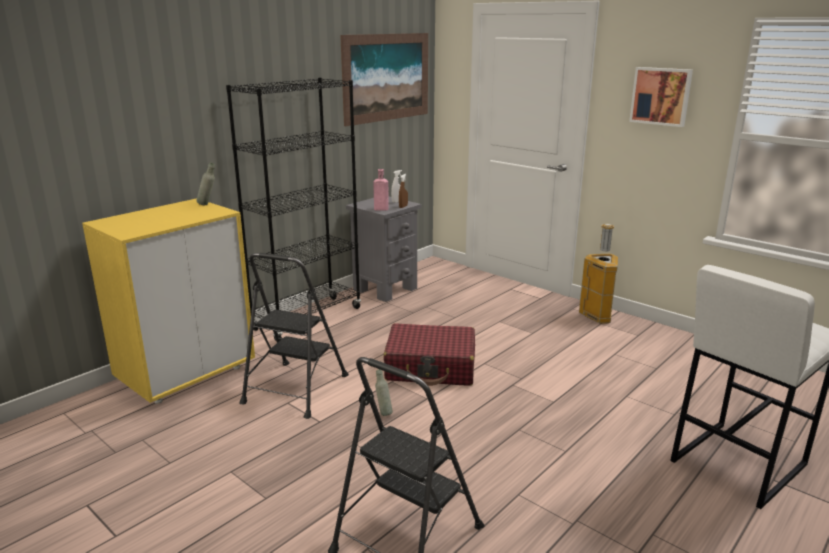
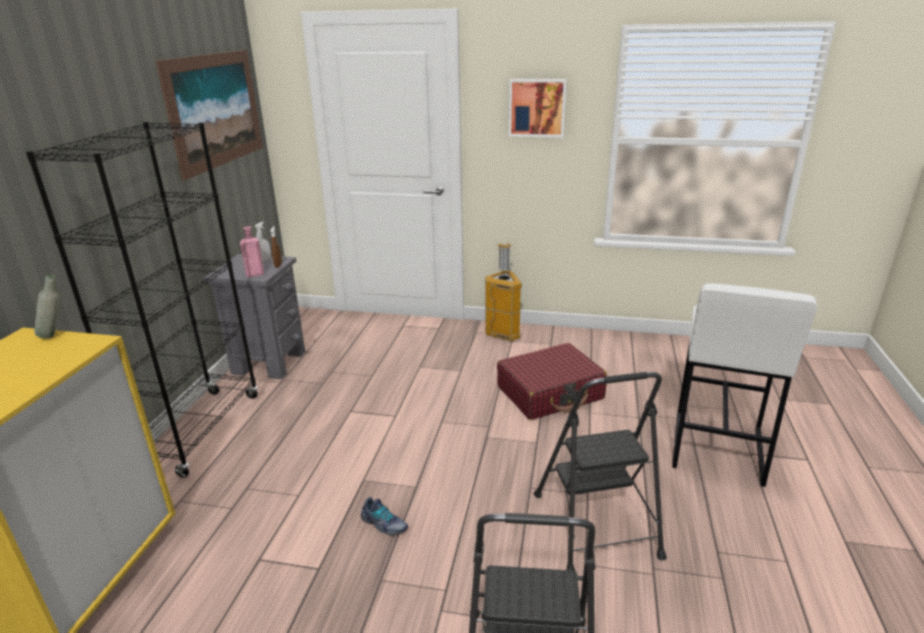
camera: 30 degrees left, 5 degrees up
(294, 389) = (254, 537): black step ladder -> black step ladder (597, 526)
(383, 412) = (384, 524): grey bottle -> shoe
(431, 367) = (392, 446): red suitcase -> red suitcase (550, 393)

